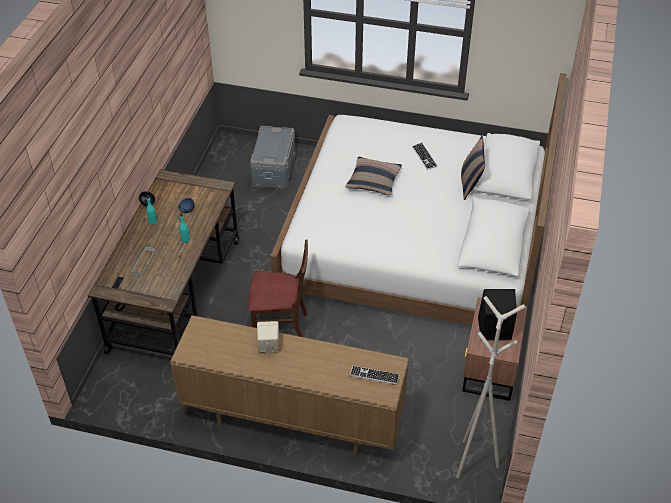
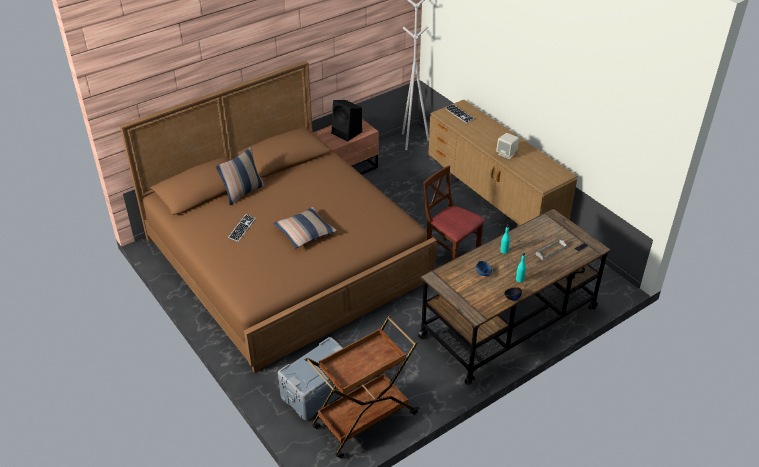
camera: 140 degrees left, 5 degrees down
(225, 170) = (364, 420): none -> brown cart
(415, 239) = (286, 258): white bed -> brown bed

